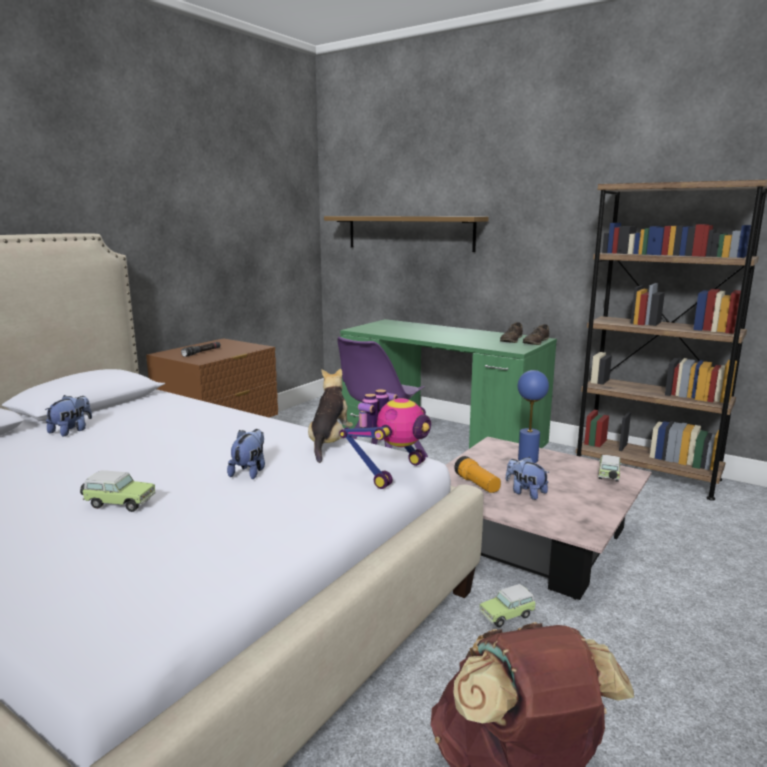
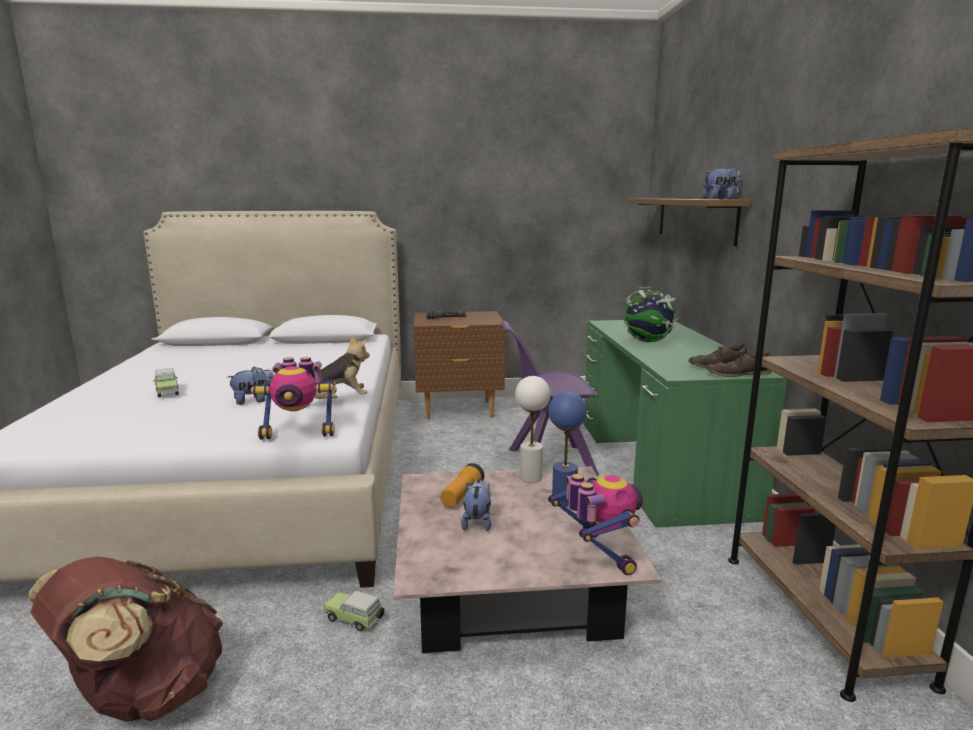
camera: 50 degrees right, 0 degrees up
(71, 431) = (274, 350): plush toy -> plush toy (720, 199)
(431, 335) = (648, 341): none -> globe
(479, 456) = (531, 477): none -> white table lamp
(608, 475) = (597, 554): toy car -> toy robot

